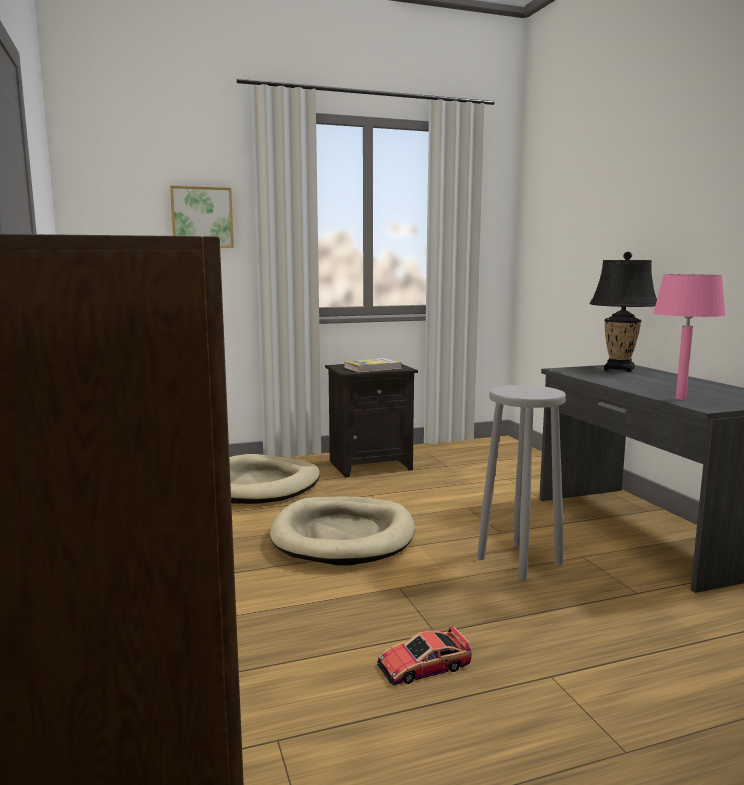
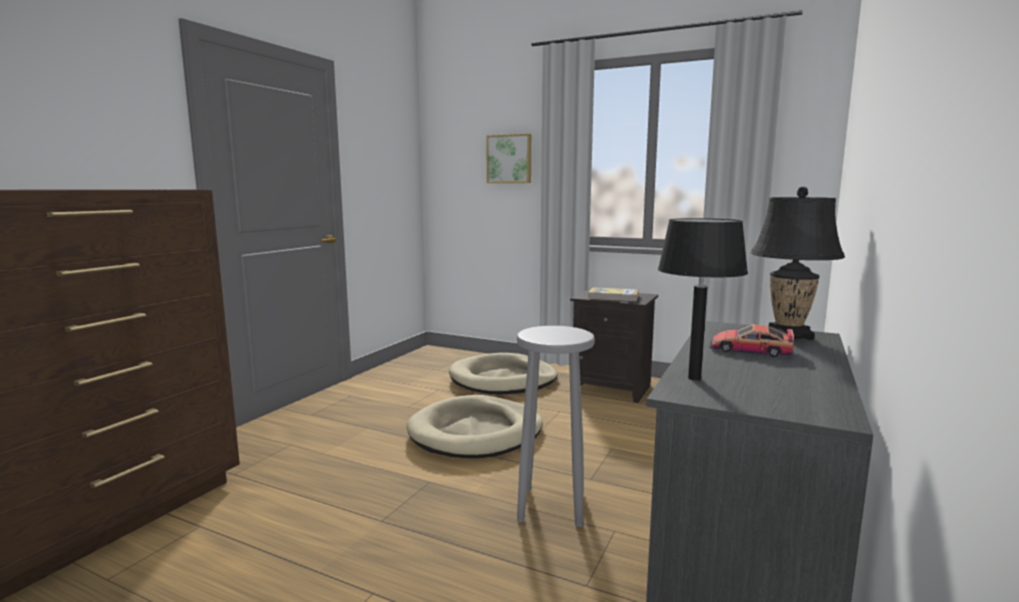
camera: 45 degrees right, 0 degrees up
(423, 666) = (329, 535): toy car -> toy car (749, 350)
(680, 398) = (693, 378): pink table lamp -> black table lamp

